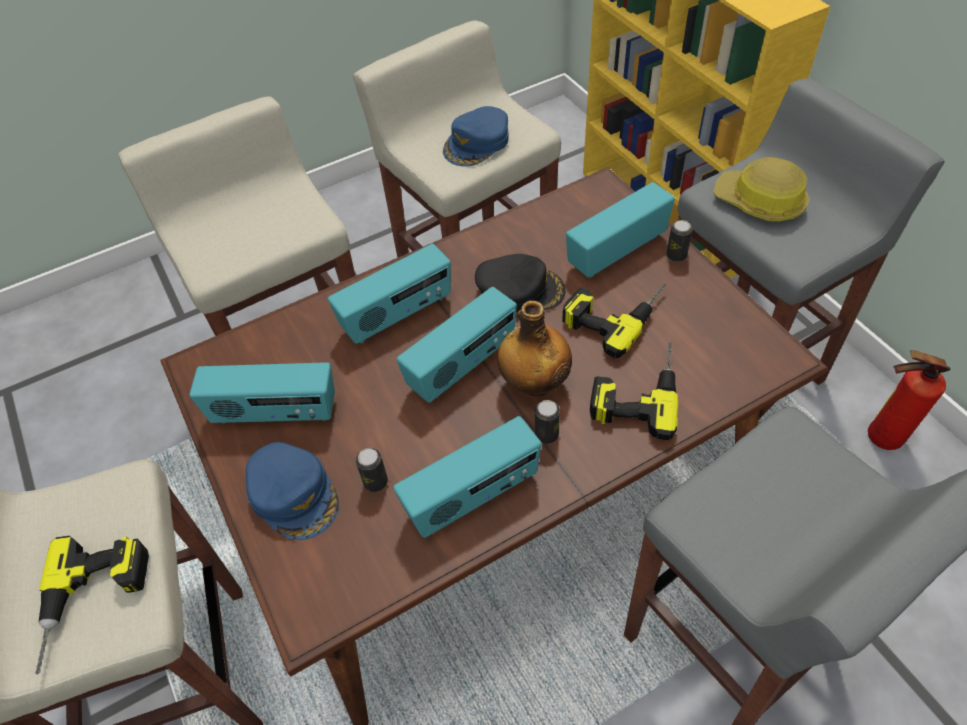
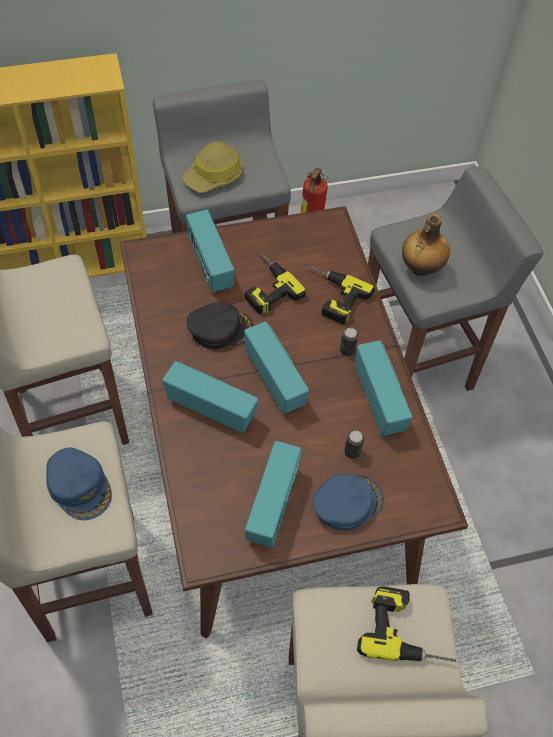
camera: 80 degrees left, 5 degrees up
(397, 315) = (212, 409): radio -> radio turned 45 degrees counterclockwise
(477, 143) = (58, 306): blue cap -> blue cap (80, 486)
(520, 289) = (220, 329): black cap -> black cap turned 60 degrees clockwise
(534, 382) = (305, 344): bottle -> bottle (420, 268)
(676, 255) = (229, 236): can -> none

